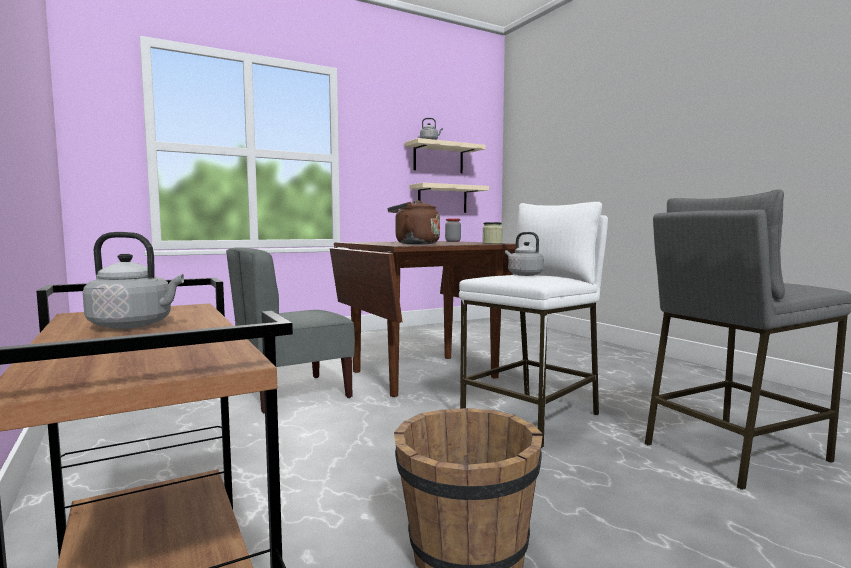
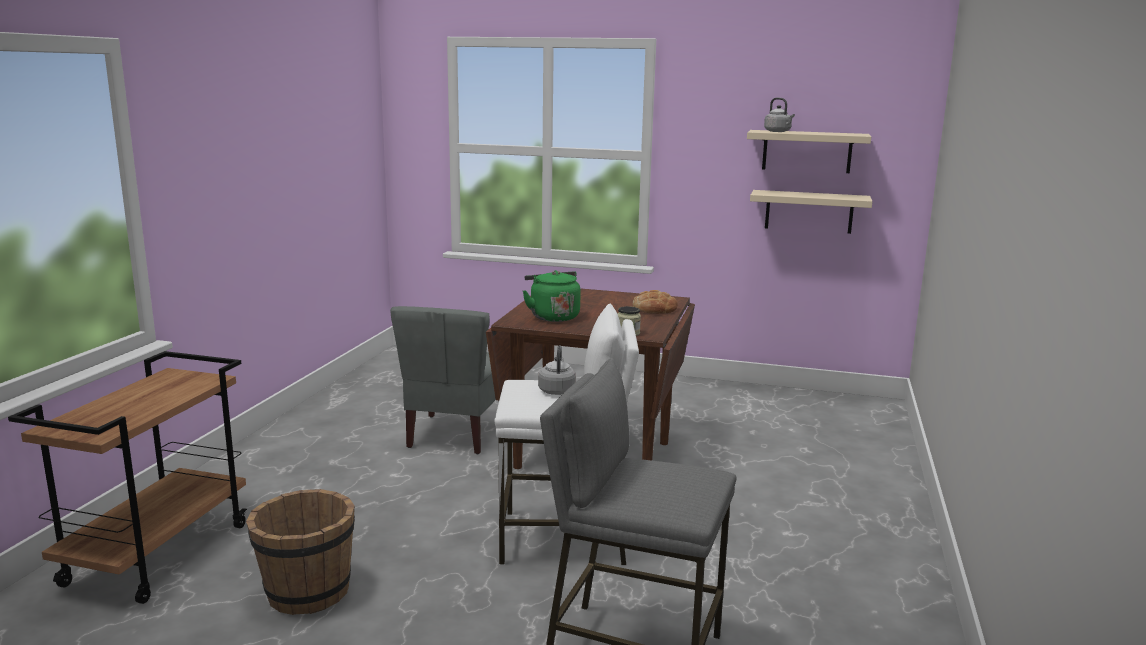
camera: 45 degrees right, 10 degrees up
(135, 325) = (152, 393): grey kettle -> none
(293, 394) = (455, 435): grey chair -> grey chair turned 90 degrees counterclockwise
(414, 244) = (553, 316): brown kettle -> green kettle
(453, 241) = (654, 309): jar -> bread

